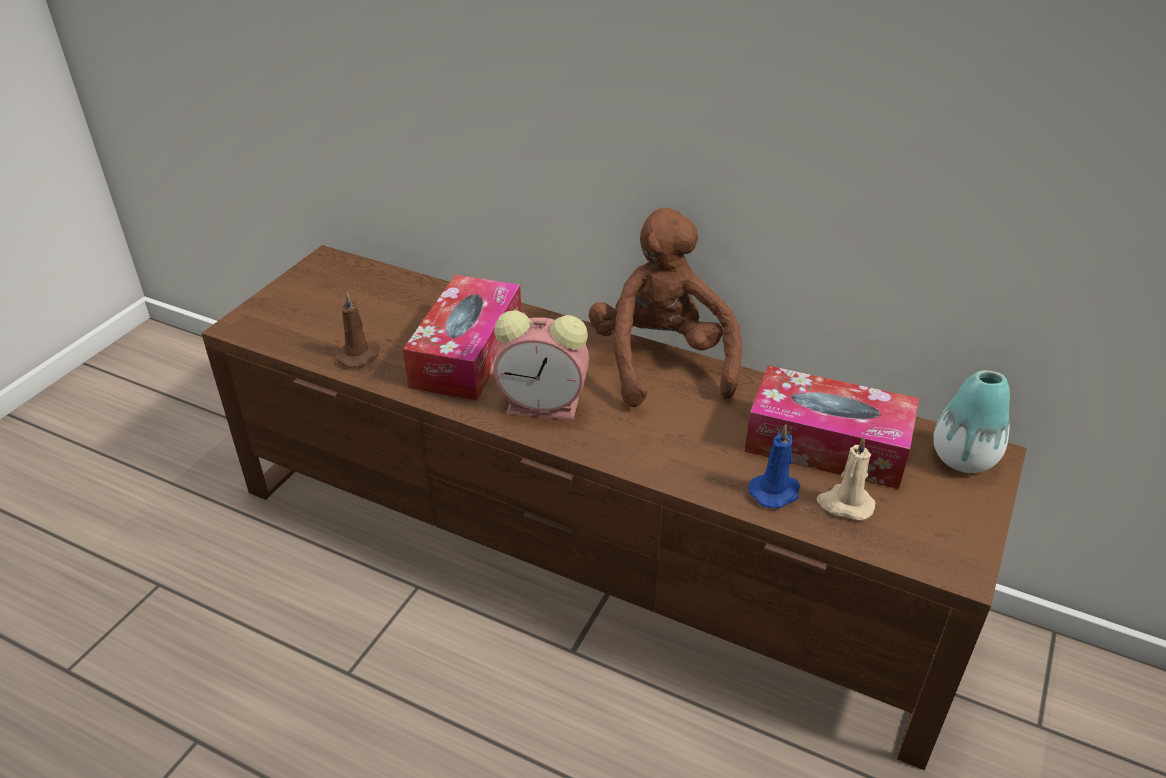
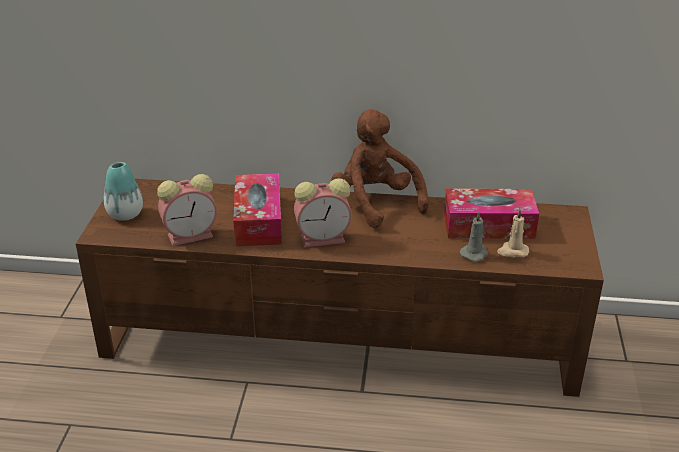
camera: 20 degrees left, 5 degrees down
(360, 355) = (192, 235): brown candle -> alarm clock
(775, 492) = (475, 253): blue candle -> grey candle
(963, 458) = (559, 217): vase -> vase (125, 214)

